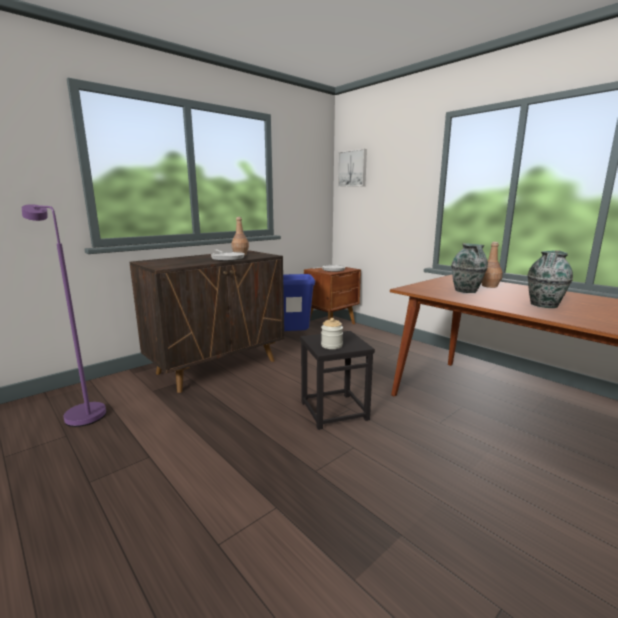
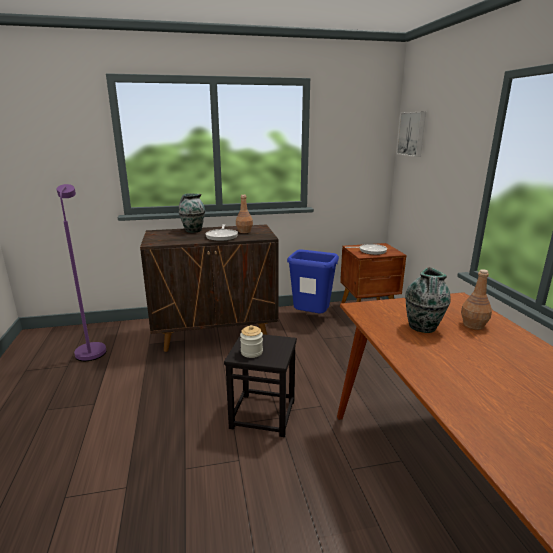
camera: 30 degrees right, 5 degrees up
(544, 305) = (479, 380): vase -> vase (193, 230)

